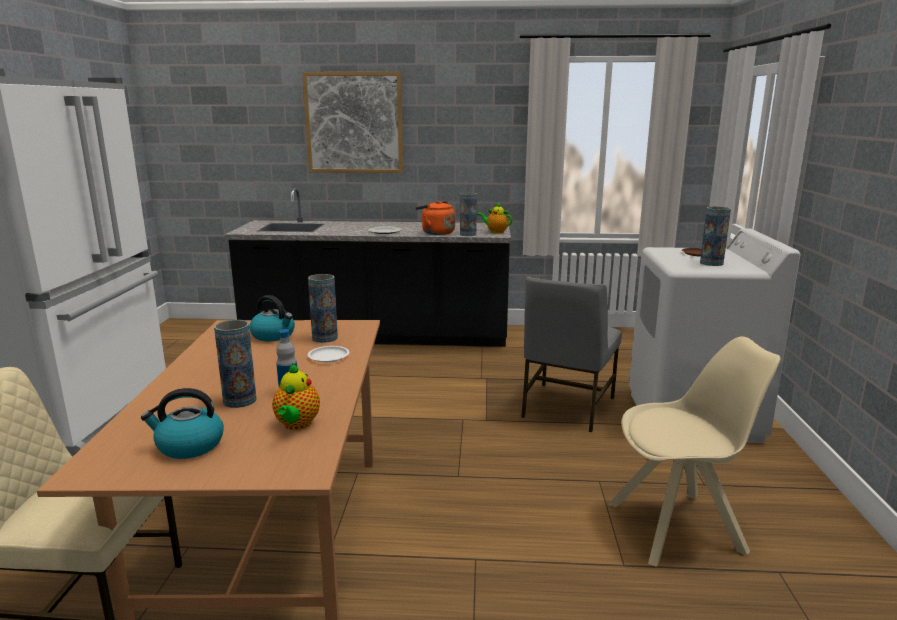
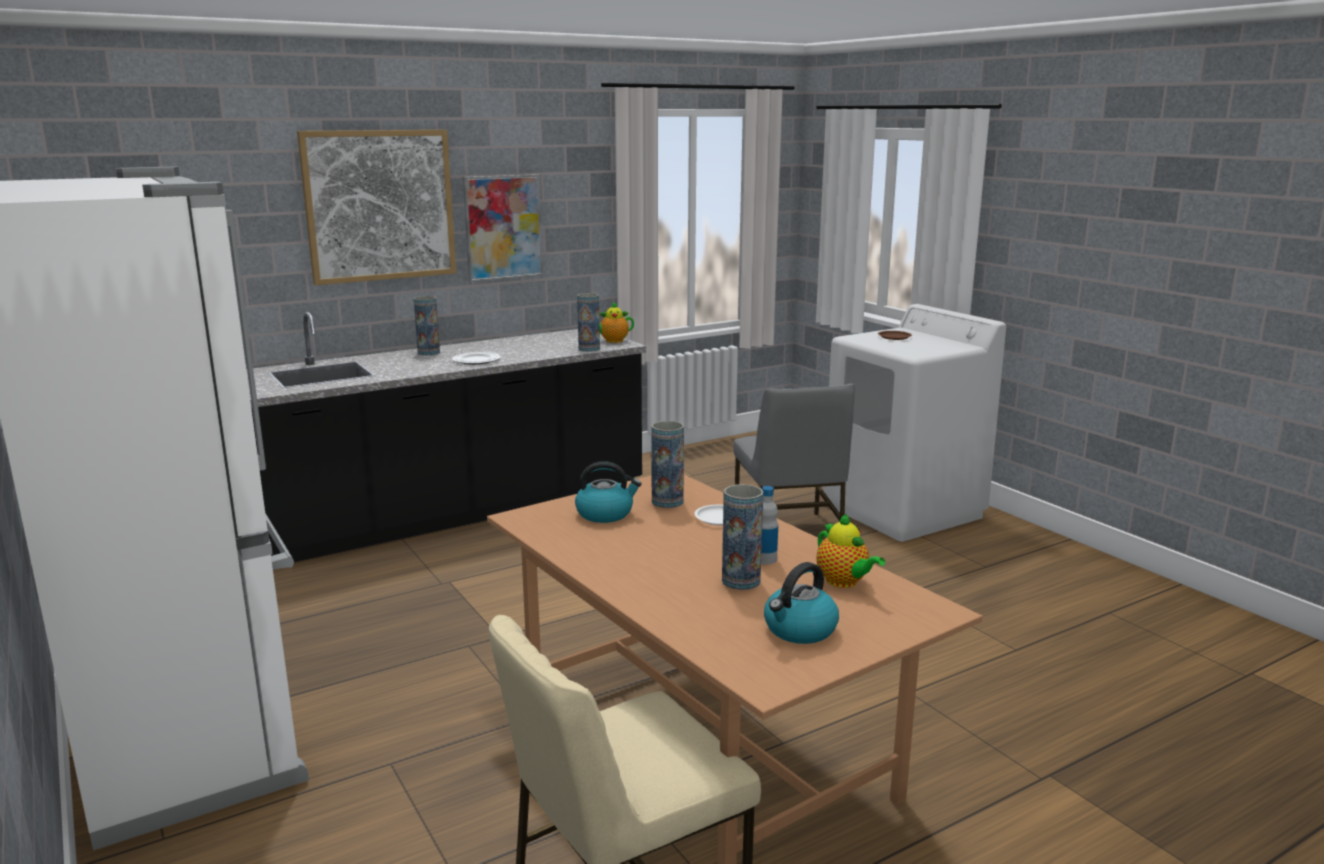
camera: 35 degrees left, 0 degrees up
(436, 233) = (545, 352): orange kettle -> none
(441, 143) = (503, 227): none -> picture
(679, 527) = (1013, 606): beige chair -> none
(711, 263) = (925, 345): vase -> vase (428, 352)

